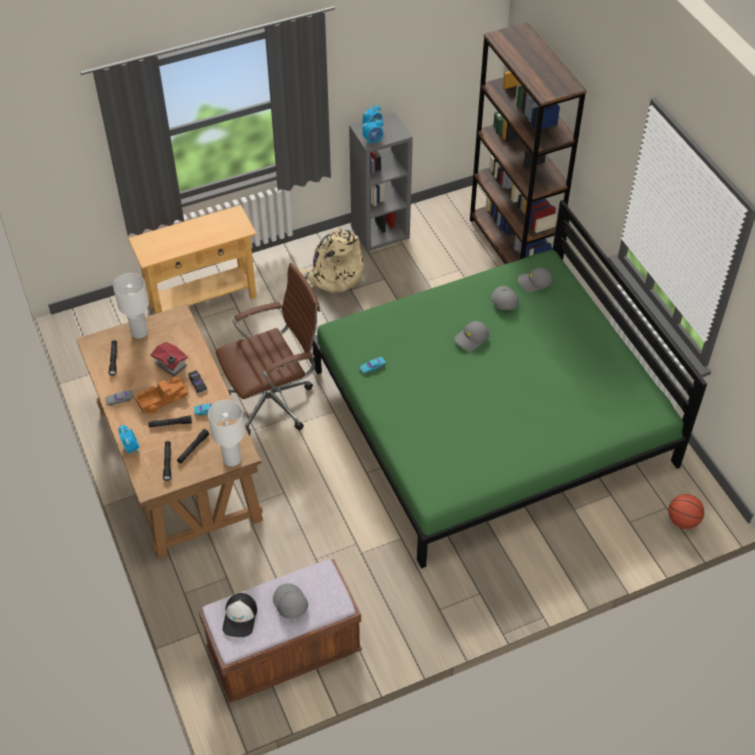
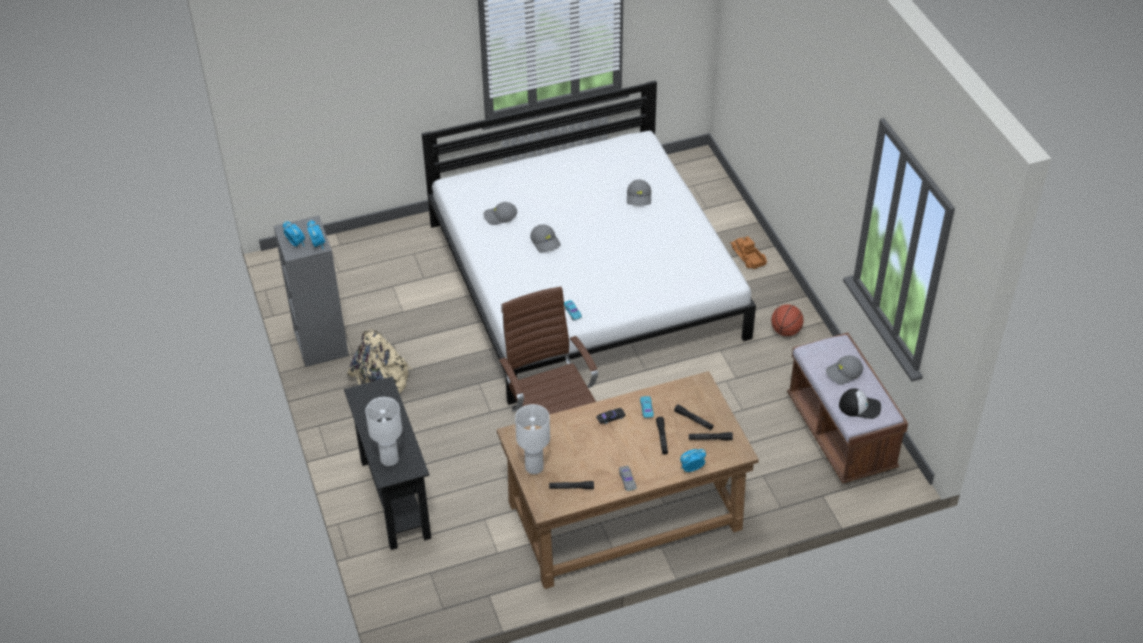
camera: 85 degrees left, 5 degrees down
(162, 398) = (628, 445): toy truck -> toy truck (747, 256)
(170, 366) = (584, 440): toy house -> none
(202, 301) = (395, 498): beige console table -> black console table
(231, 459) = (707, 391): white table lamp -> white table lamp (389, 460)
(492, 416) = (585, 279): green bed -> white bed
(512, 247) = (369, 245): brown bookcase -> none
(534, 283) = (479, 195): grey cap -> grey cap (639, 197)
(683, 520) = (706, 178): basketball -> basketball (785, 331)

